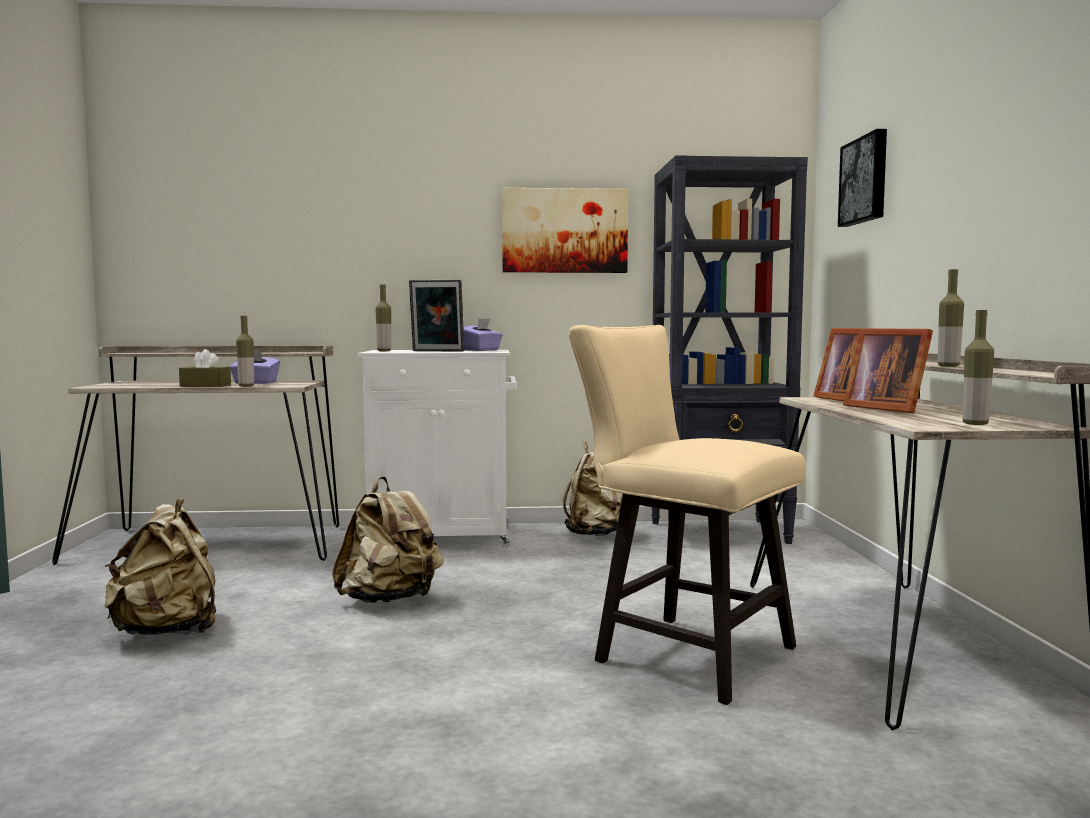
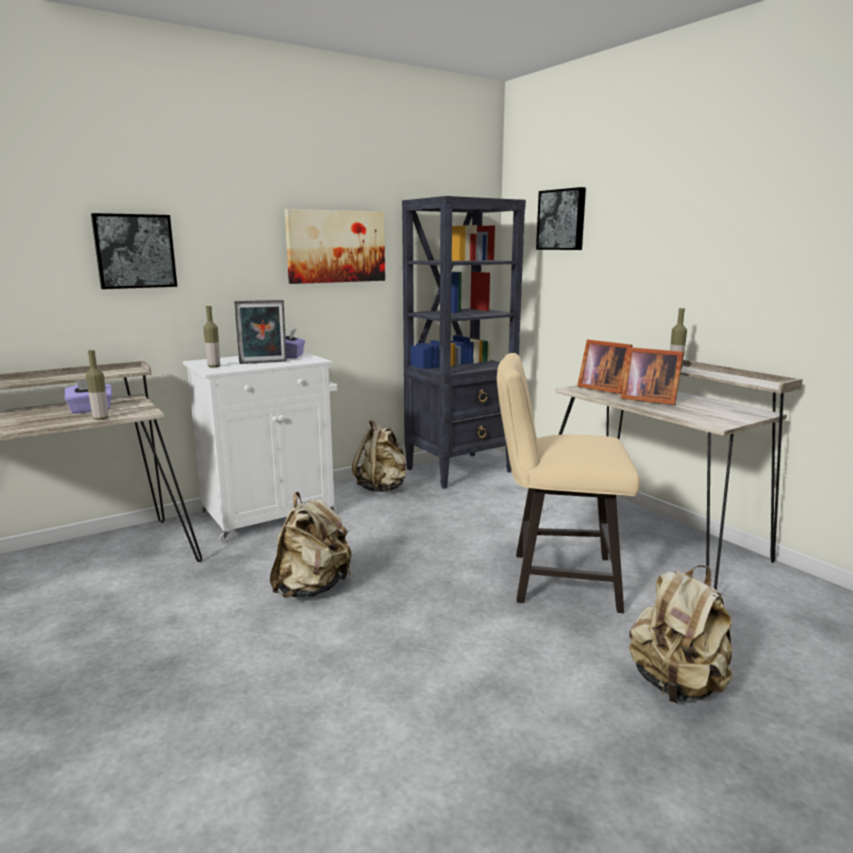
camera: 30 degrees left, 10 degrees up
(168, 631) = (163, 676): beige backpack -> beige backpack (677, 685)
(205, 385) = (52, 423): brown tissue box -> none
(338, 233) = (134, 251): none -> picture
(975, 424) = (730, 416): bottle -> none

